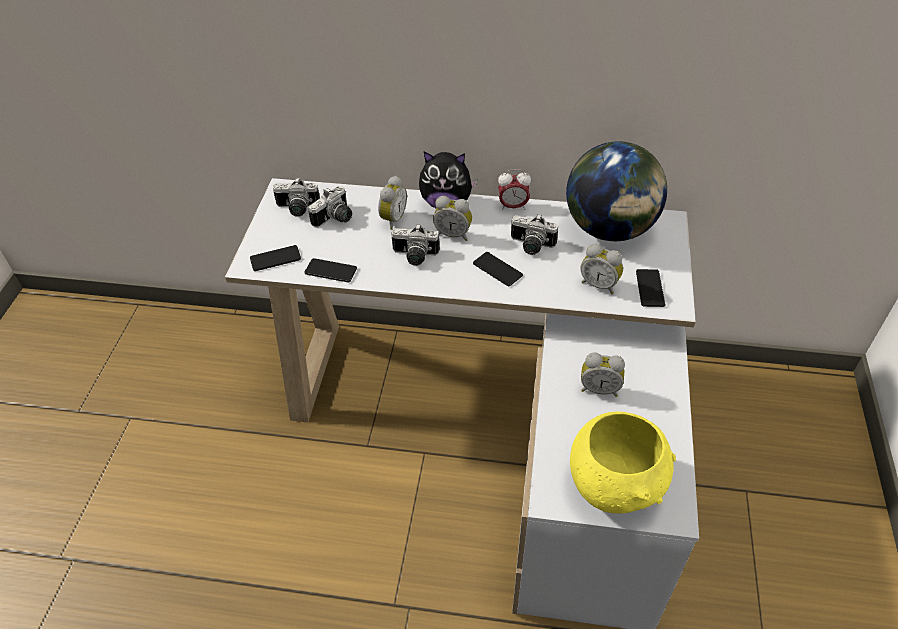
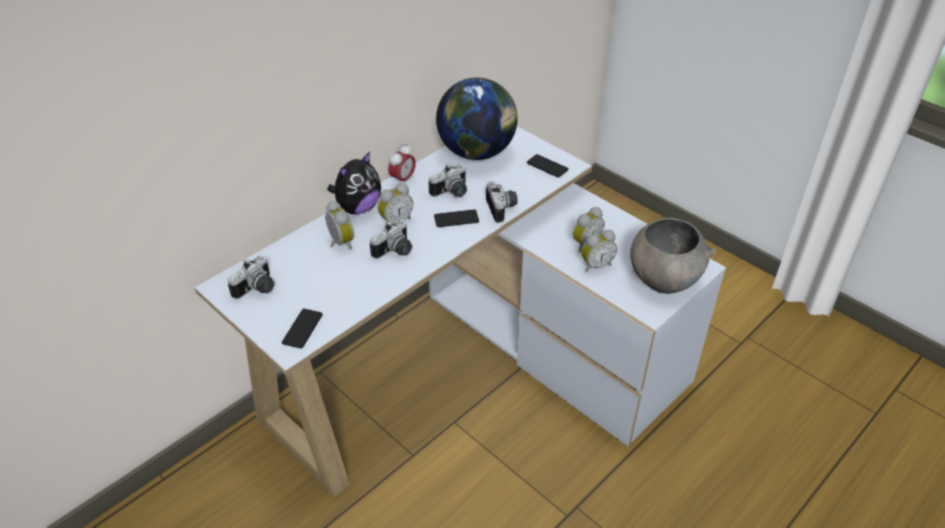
camera: 55 degrees left, 5 degrees down
(330, 271) = (356, 303): phone -> none
(335, 219) = (299, 273): camera -> camera (503, 209)
(599, 284) = (521, 183): alarm clock -> alarm clock (595, 265)
(614, 486) = (664, 279): yellow bowl -> grey bowl

